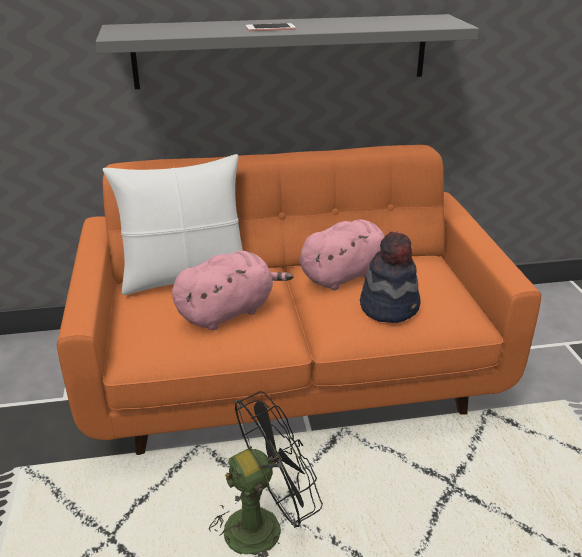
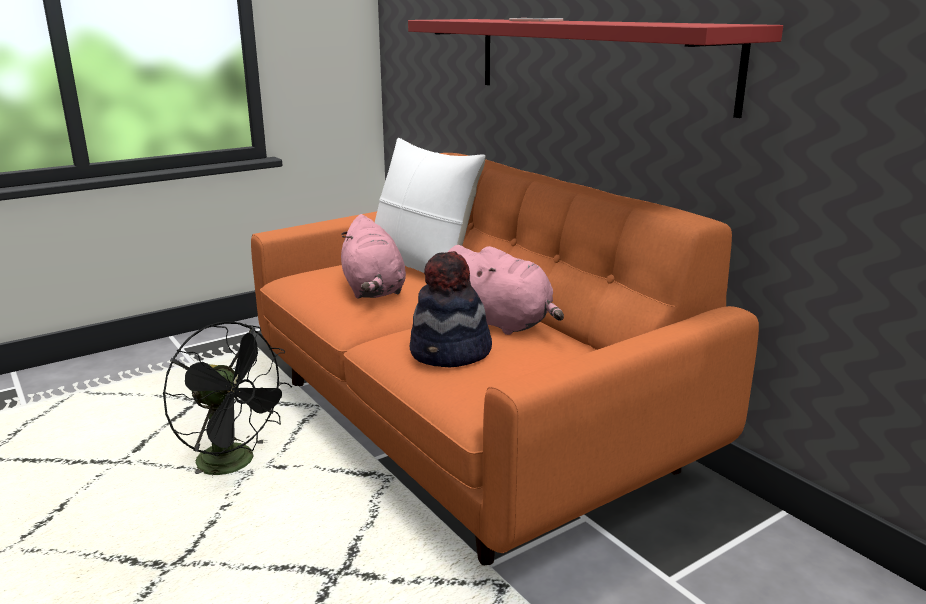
camera: 65 degrees right, 10 degrees down
(229, 311) = (373, 290): pink plush toy -> pink plush toy turned 45 degrees clockwise
(282, 51) = (593, 60): grey shelf -> red shelf

